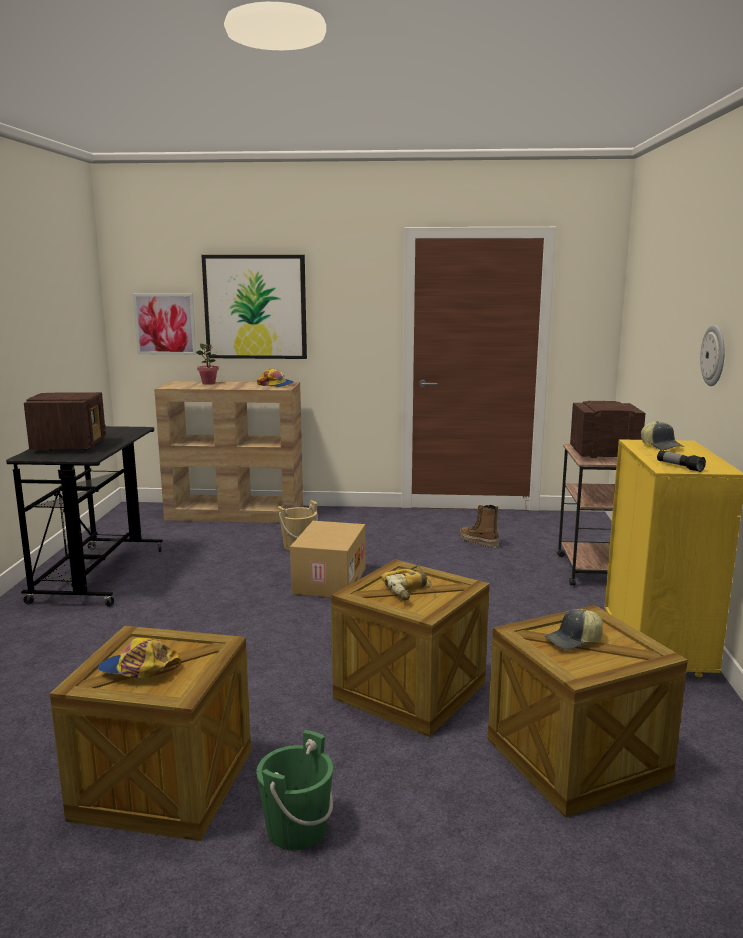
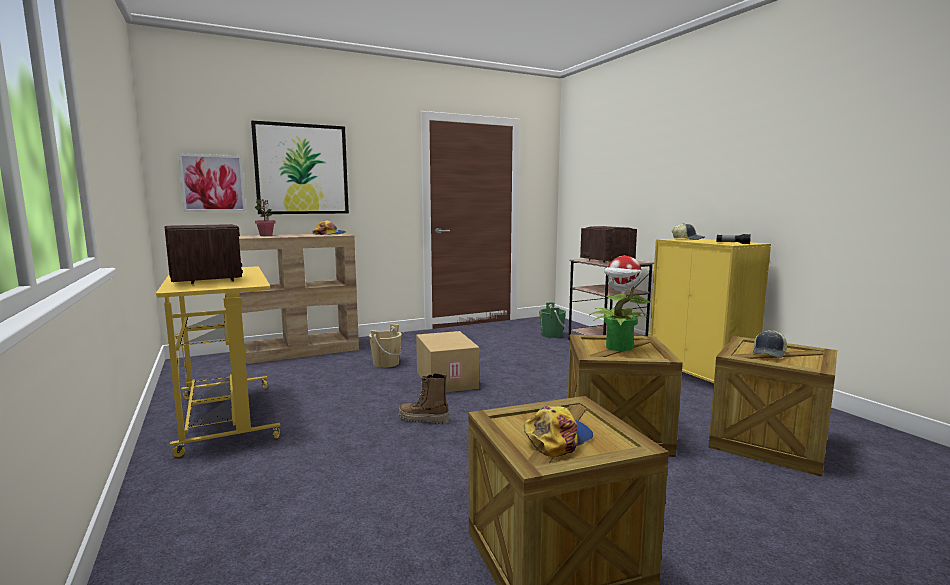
camera: 30 degrees left, 5 degrees down
(99, 575) = (227, 416): black desk -> yellow desk
(138, 669) = (557, 438): cap -> cap turned 150 degrees clockwise
(296, 829) = (705, 549): green bucket -> green bucket (551, 335)
(409, 589) = (619, 347): power drill -> potted plant
(478, 542) = (510, 341): boot -> boot (423, 420)
(714, 355) = (701, 181): wall clock -> none

